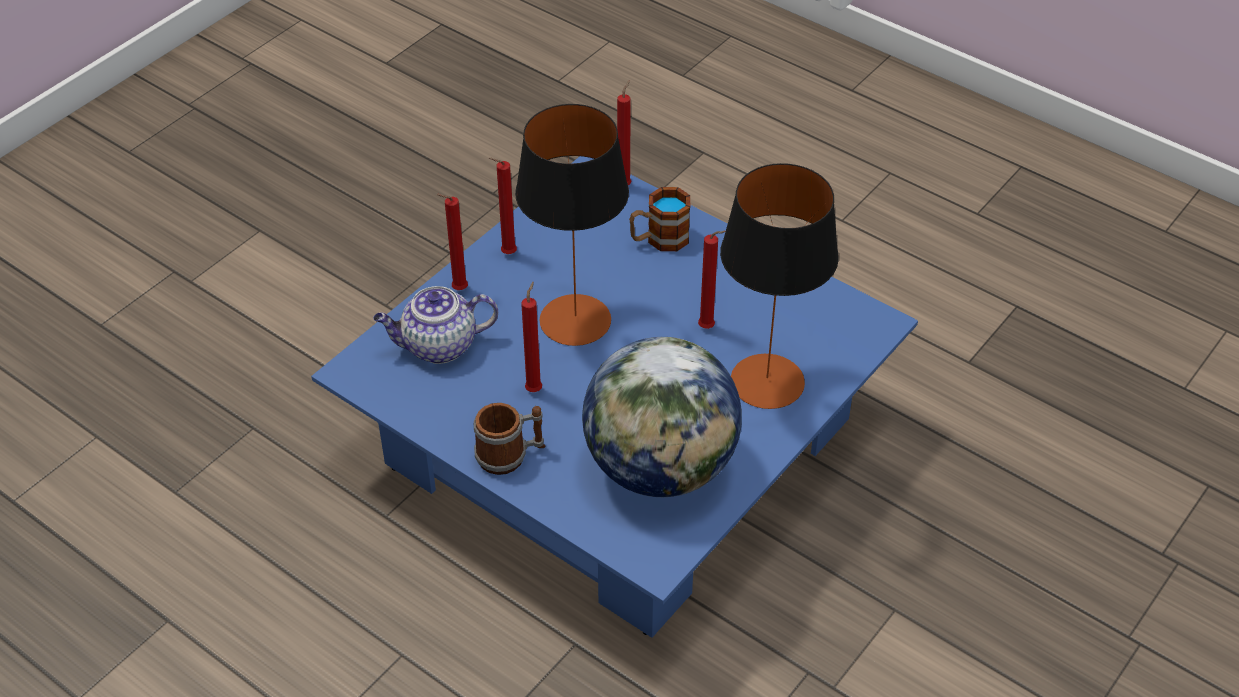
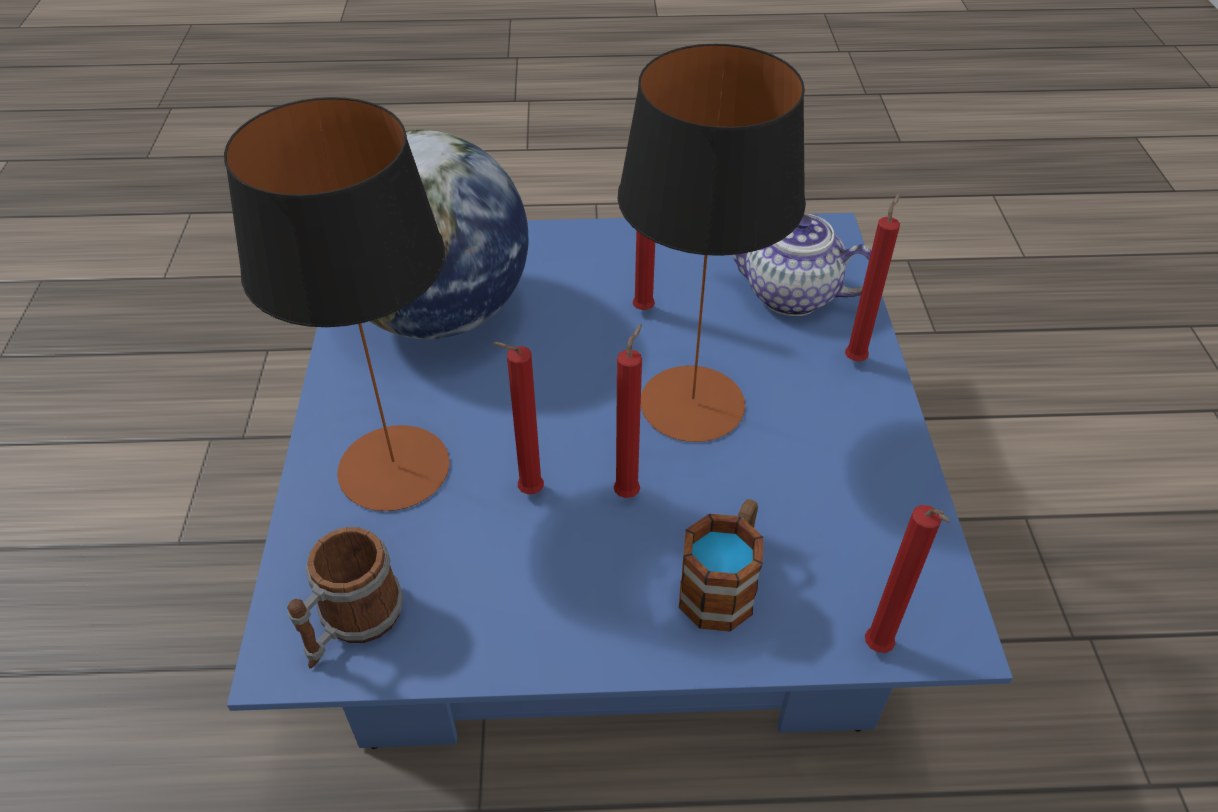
camera: 140 degrees right, 0 degrees up
(438, 346) = (788, 295): teapot -> teapot turned 105 degrees counterclockwise
(506, 254) = (871, 432): red candle -> red candle (629, 491)
(510, 455) = (594, 249): mug -> mug (352, 624)

